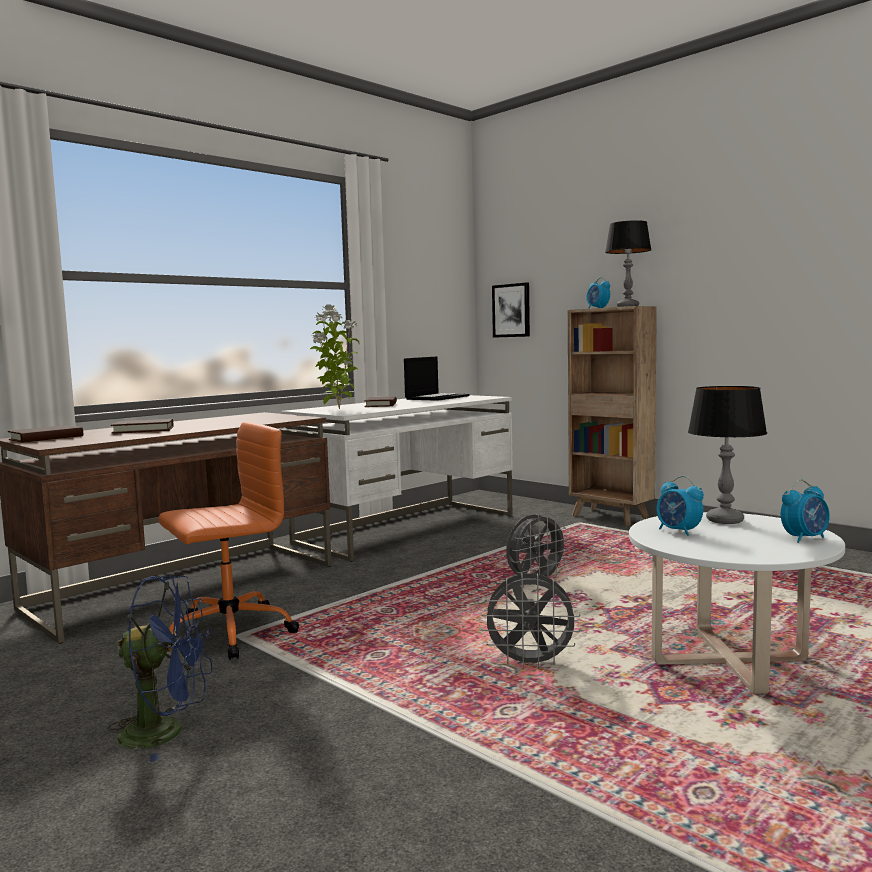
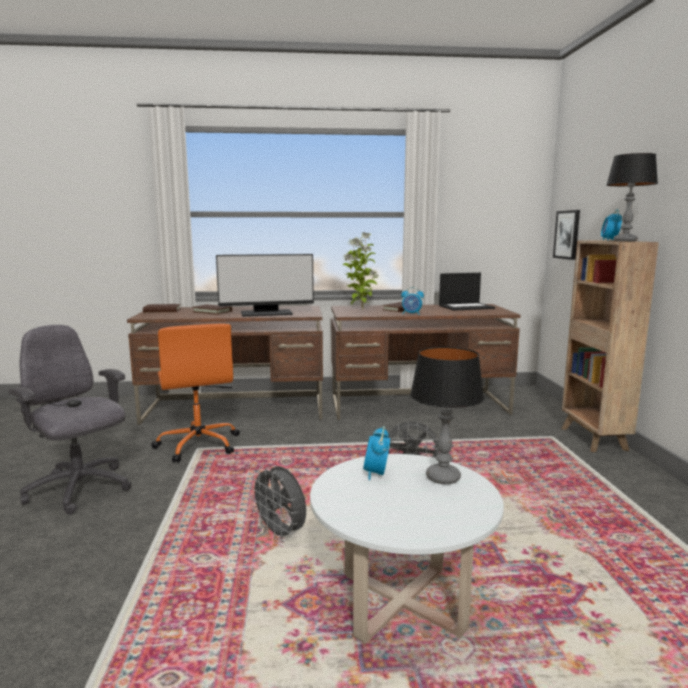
camera: 40 degrees right, 5 degrees up
(166, 732) = (80, 490): blue fan -> grey office chair
(227, 632) = (199, 445): orange office chair -> orange office chair turned 60 degrees clockwise
(237, 422) = (266, 313): none -> monitor
(408, 529) = (418, 405): white desk -> brown desk
(805, 538) = (445, 521): alarm clock -> alarm clock (411, 314)

